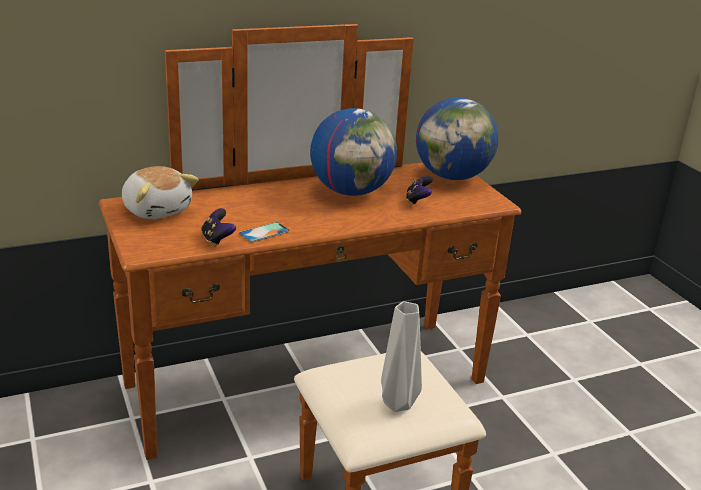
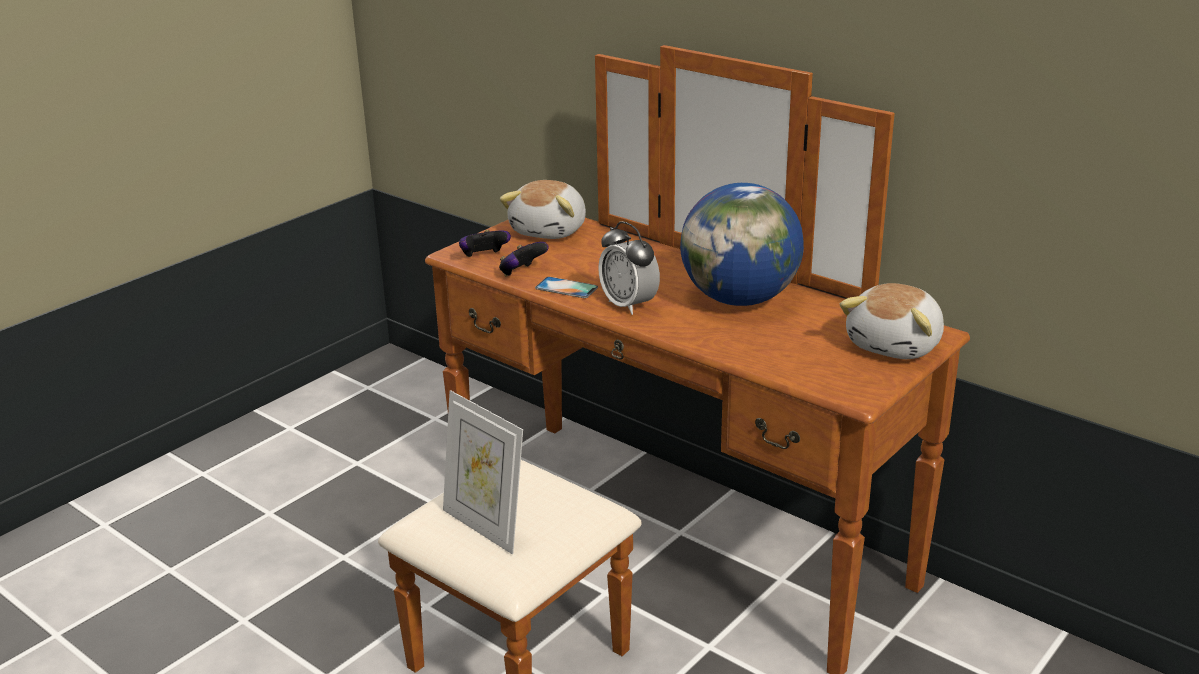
camera: 65 degrees right, 0 degrees up
(317, 222) = (629, 305): none -> alarm clock
(398, 405) = (485, 526): grey vase -> picture frame
(418, 201) = (776, 342): game controller -> game controller (484, 257)
(452, 177) = (896, 345): globe -> plush toy

